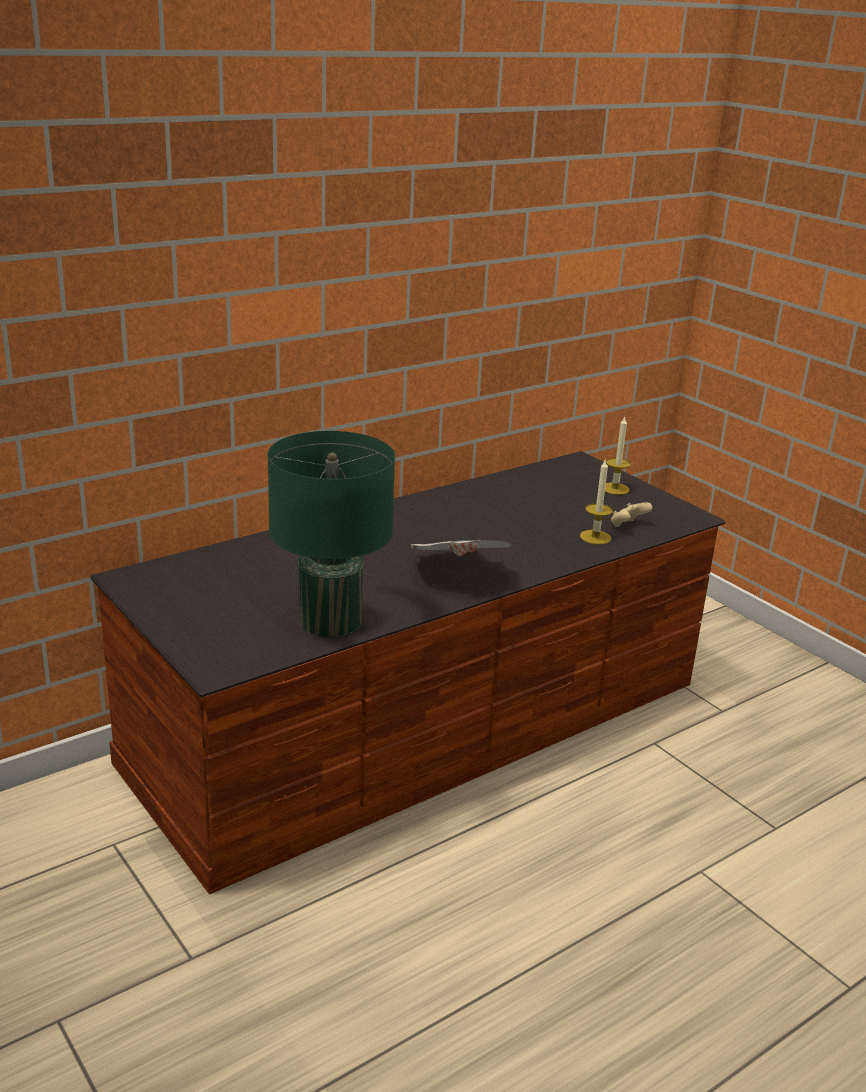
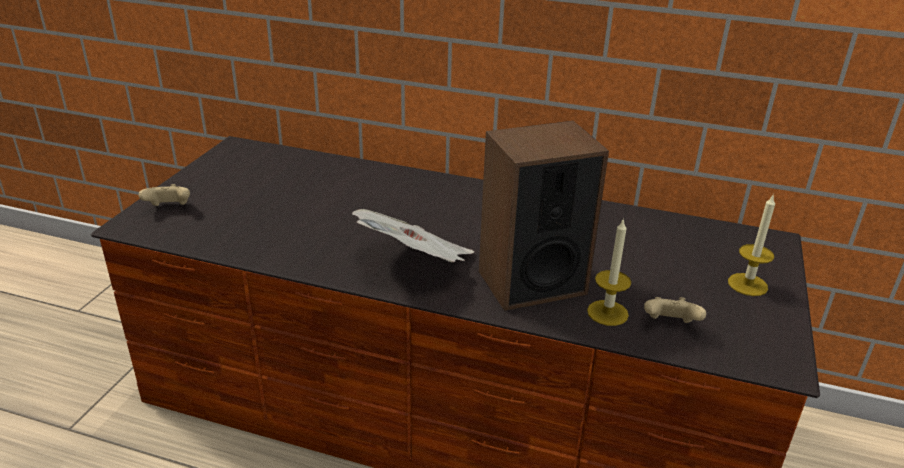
camera: 55 degrees right, 5 degrees up
(212, 642) = (169, 208): none -> beige game controller
(330, 620) = (252, 239): green table lamp -> none
(533, 544) = (531, 282): none -> speaker

